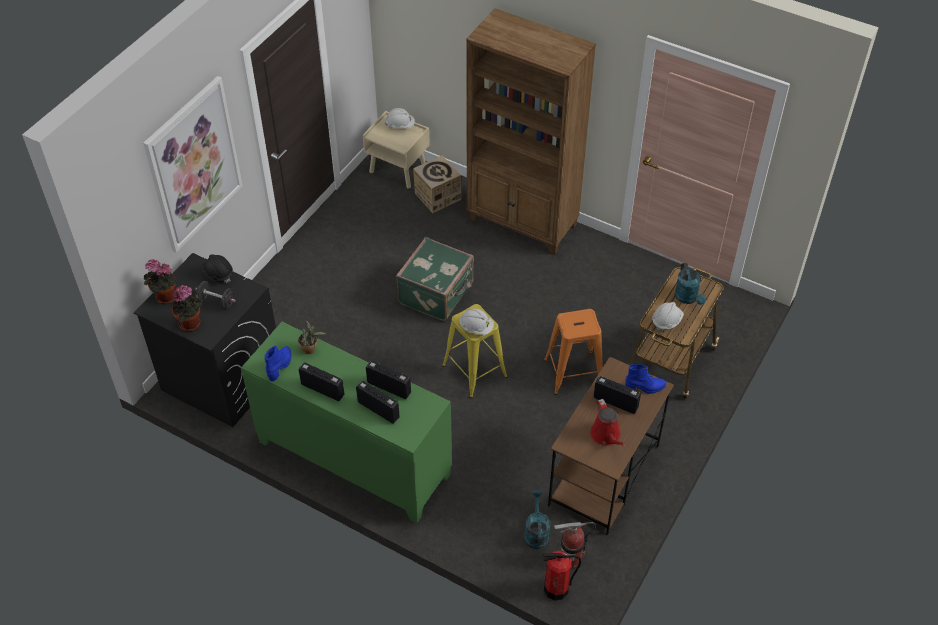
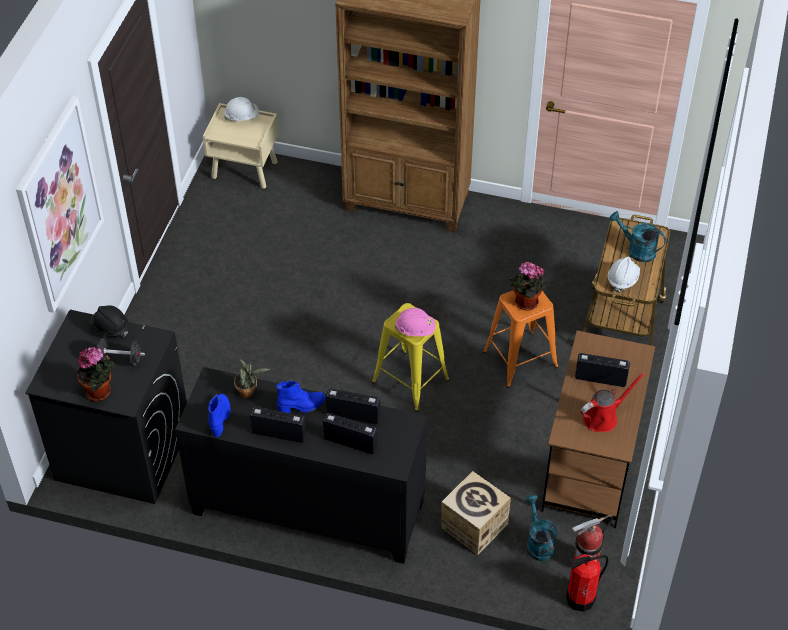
camera: 15 degrees left, 0 degrees up
(164, 298) = (56, 368): potted plant -> potted plant (525, 304)
(353, 459) = (307, 509): green cabinet -> black cabinet
(437, 196) = (300, 191): cardboard box -> cardboard box (474, 526)
(437, 293) = (338, 302): green suitcase -> none
(476, 328) = (415, 329): white hard hat -> pink hard hat
(606, 436) = (603, 417): red watering can -> red watering can turned 90 degrees counterclockwise
(645, 388) = (626, 356): blue boot -> blue boot (302, 406)
(688, 298) = (636, 250): turquoise watering can -> turquoise watering can turned 150 degrees clockwise

